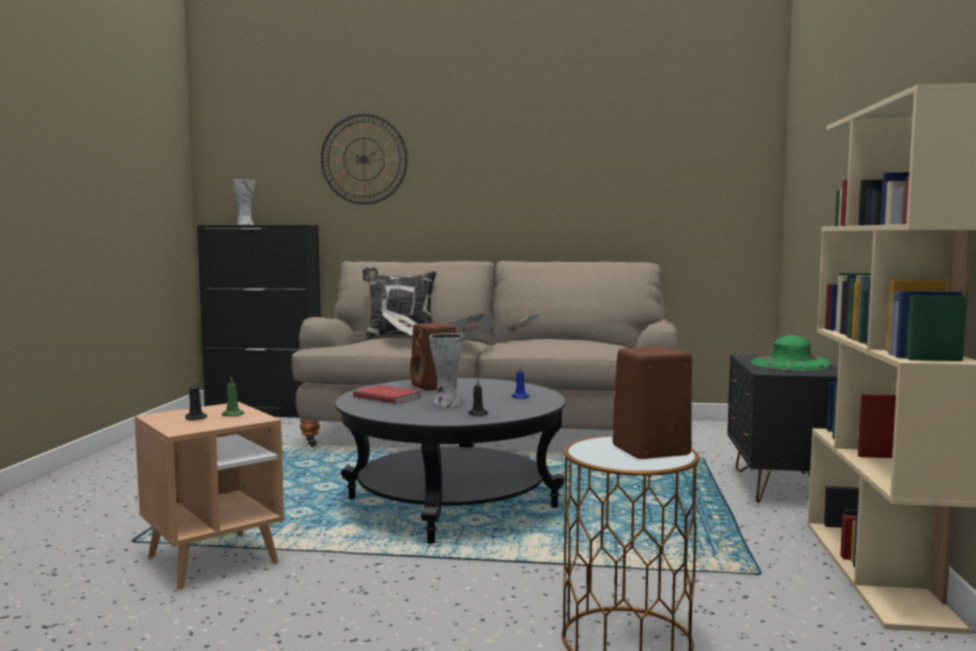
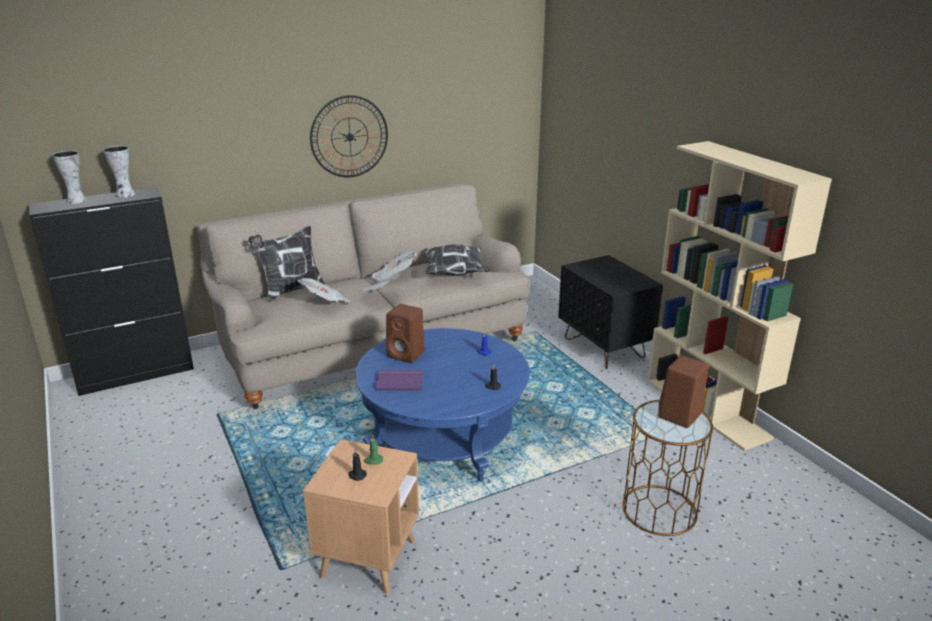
camera: 35 degrees left, 20 degrees up
(364, 159) = (193, 114): wall clock -> wall clock (349, 137)
(388, 396) = (399, 381): red book -> purple book
(445, 404) = (453, 379): vase -> vase (124, 195)
(451, 503) = (443, 436): black coffee table -> blue coffee table
(581, 344) = (455, 274): none -> pillow
(791, 364) = (612, 273): green hat -> none

